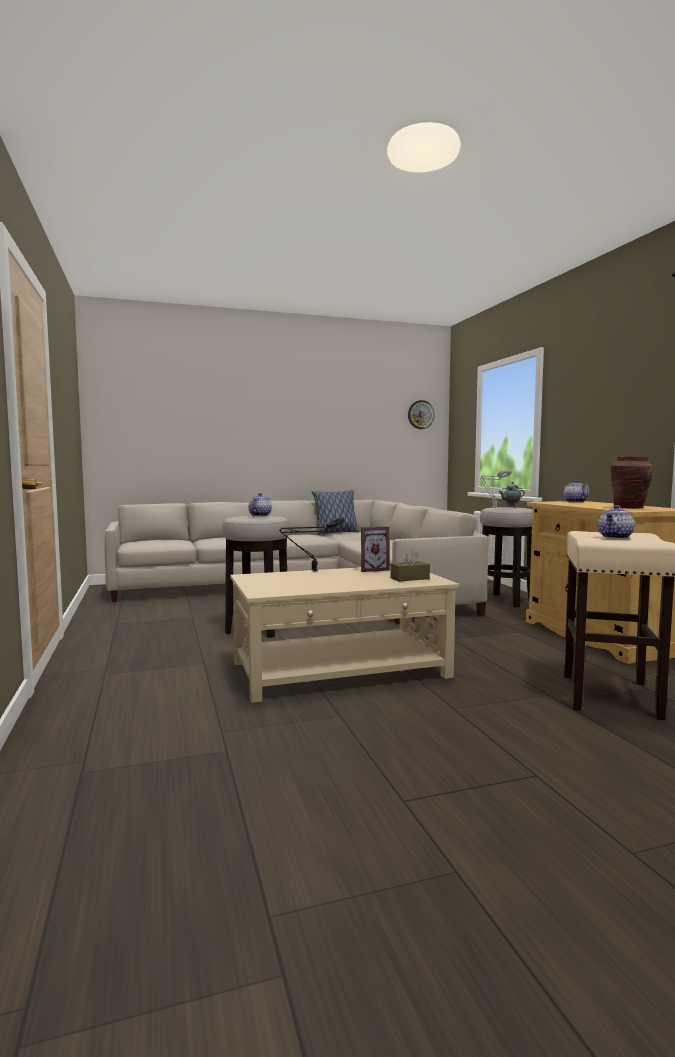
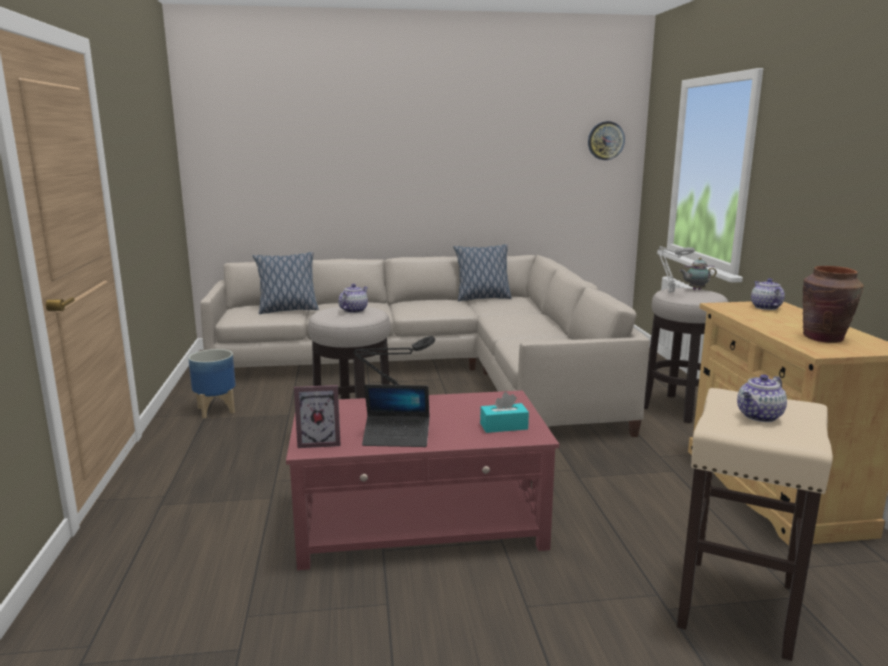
camera: 10 degrees right, 10 degrees up
(124, 618) = (216, 410): none -> planter
(177, 541) = (287, 310): none -> pillow
(330, 586) = (396, 437): none -> laptop
(341, 669) = (421, 522): beige coffee table -> red coffee table
(372, 569) = (470, 401): picture frame -> picture frame (319, 442)
(410, 578) = (504, 426): brown tissue box -> turquoise tissue box

